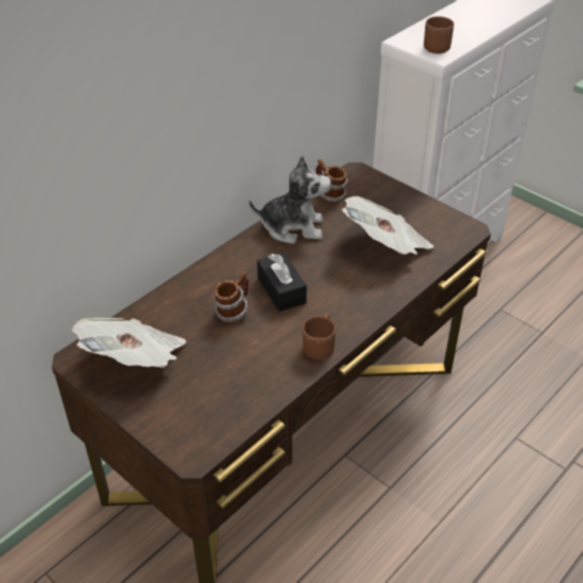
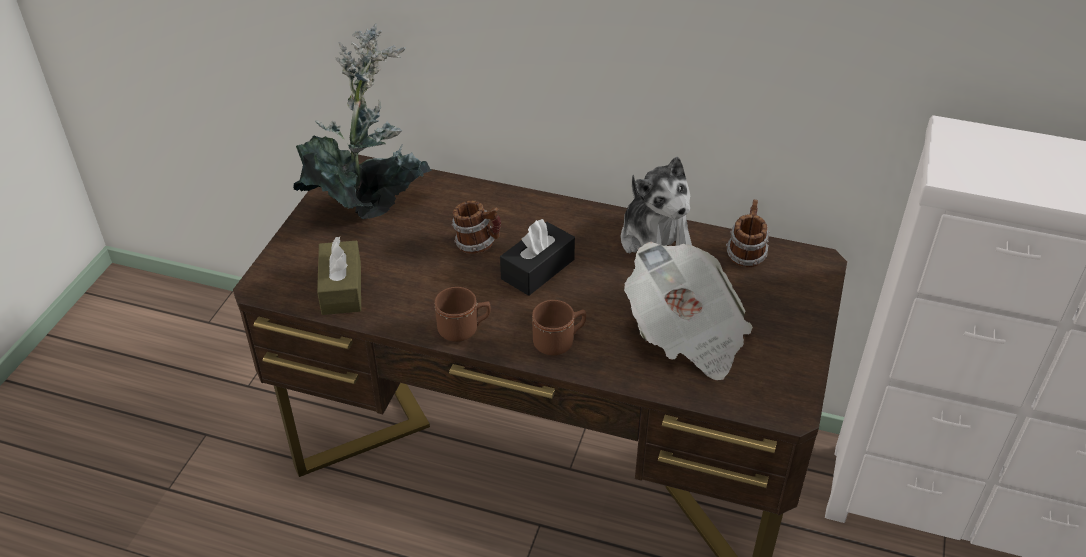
camera: 65 degrees right, 0 degrees up
(135, 360) = (369, 204): newspaper -> potted plant
(230, 404) = (341, 288): none -> brown tissue box
(436, 46) = (976, 165): brown mug -> brown mug (559, 341)

